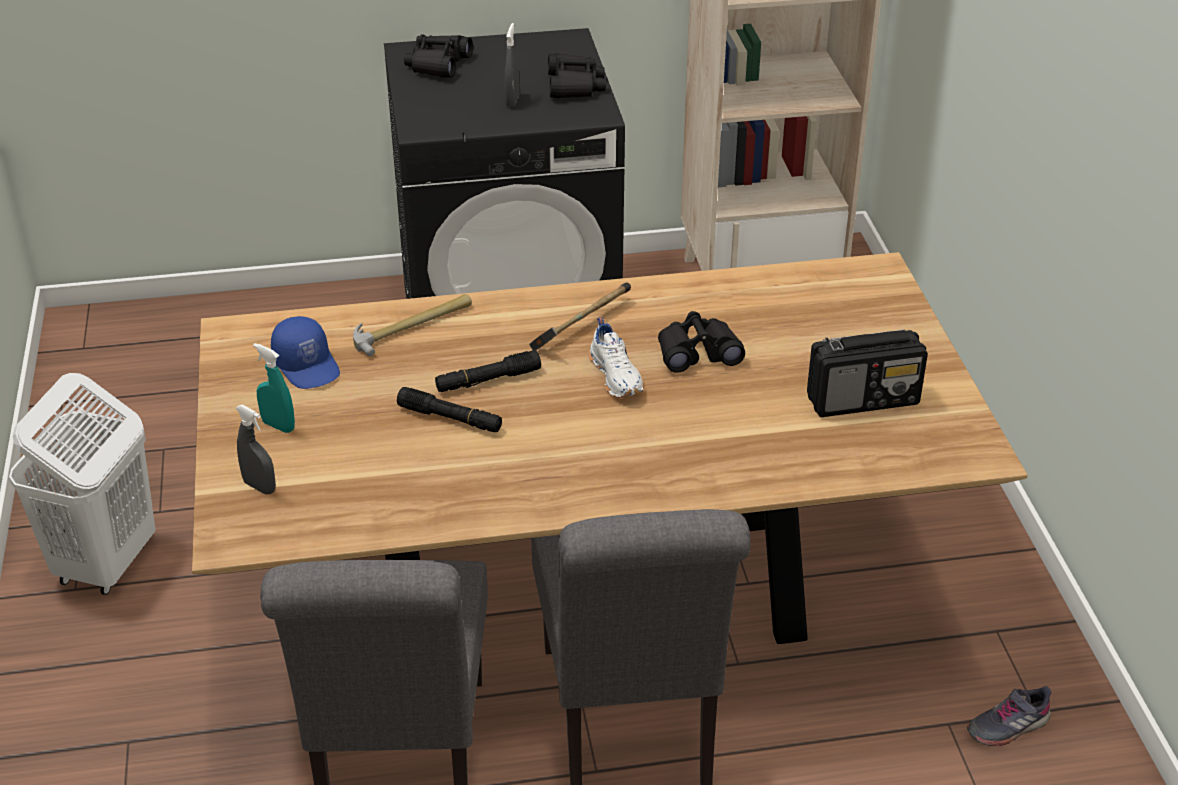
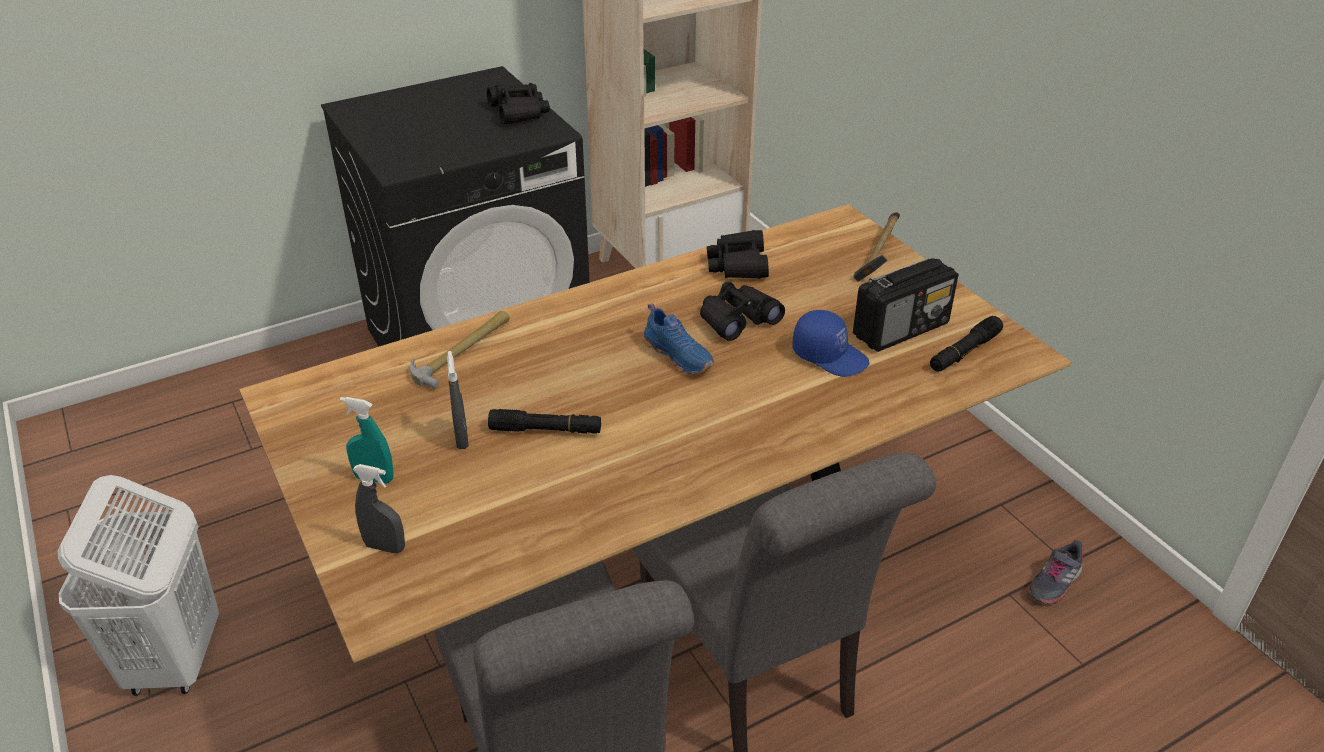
camera: 20 degrees left, 0 degrees up
(308, 365) = (375, 411): blue cap -> blue cap (830, 355)
(438, 65) = (383, 114): black binoculars -> black binoculars (738, 264)
(488, 380) = (562, 385): black flashlight -> black flashlight (964, 352)
(512, 101) = (469, 133): grey spray bottle -> grey spray bottle (462, 438)
(580, 328) = (621, 320): hammer -> hammer (878, 256)
(617, 376) = (679, 355): white shoe -> blue shoe

